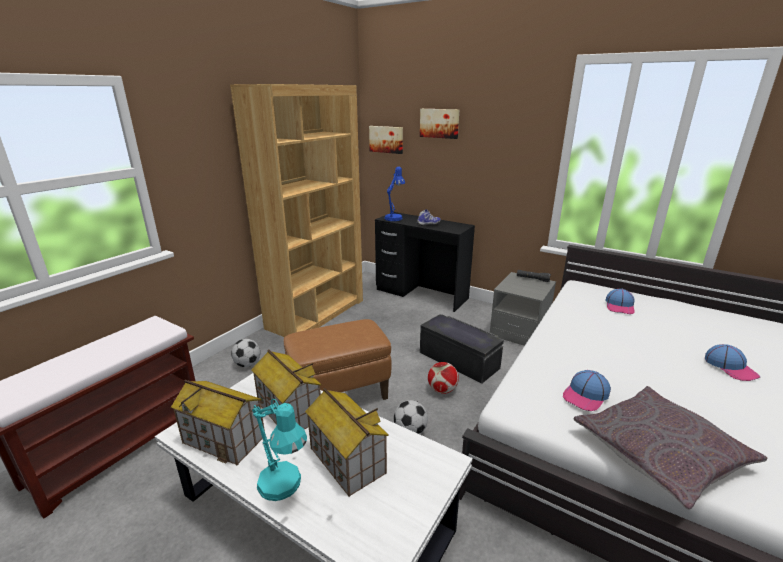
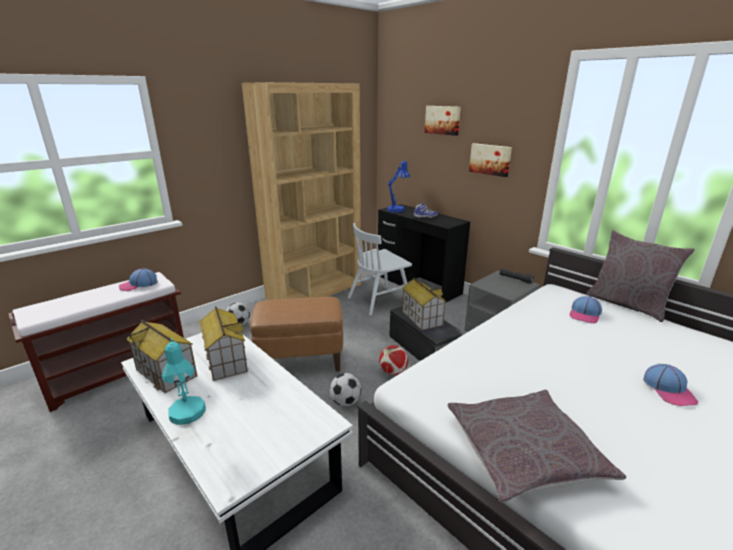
camera: 15 degrees right, 0 degrees up
(346, 460) = (247, 405): toy house -> toy house (421, 318)
(386, 139) = (397, 134): picture -> picture (490, 159)
(390, 315) = (379, 300): none -> white chair
(586, 395) = (483, 389): cap -> cap (138, 285)
(646, 292) = (627, 304): none -> grey pillow

